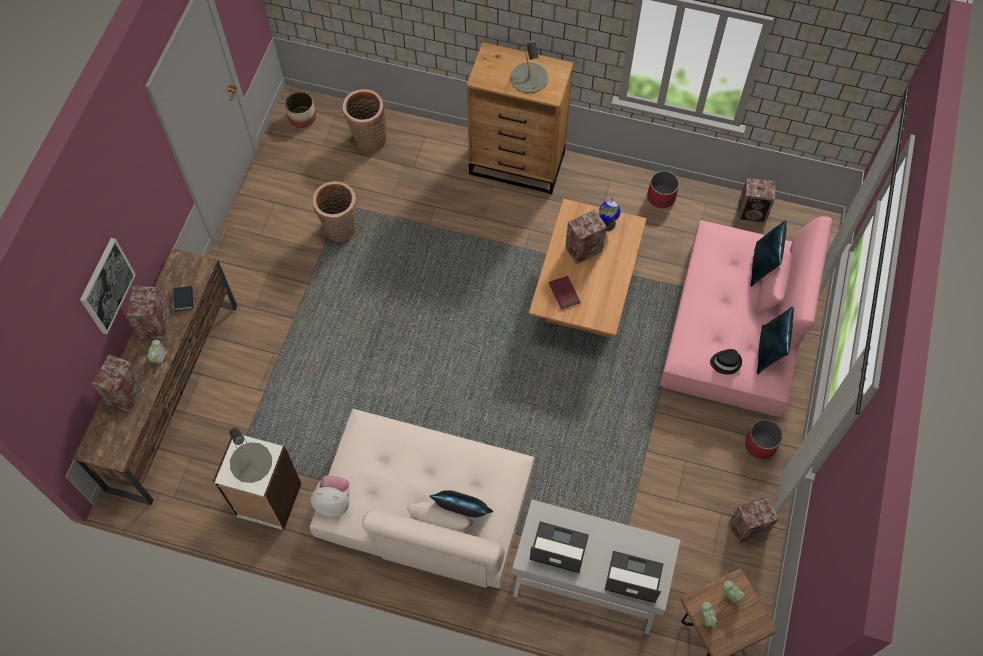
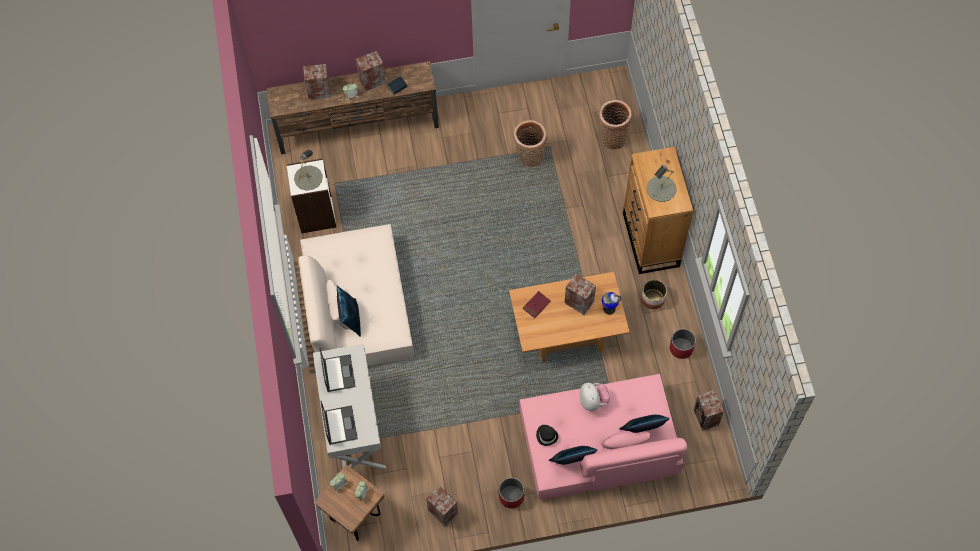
camera: 65 degrees right, 0 degrees up
(106, 286) = (359, 34): picture -> none
(302, 117) = (605, 89): planter -> planter (653, 299)
(334, 502) = (321, 244): plush toy -> plush toy (593, 401)

